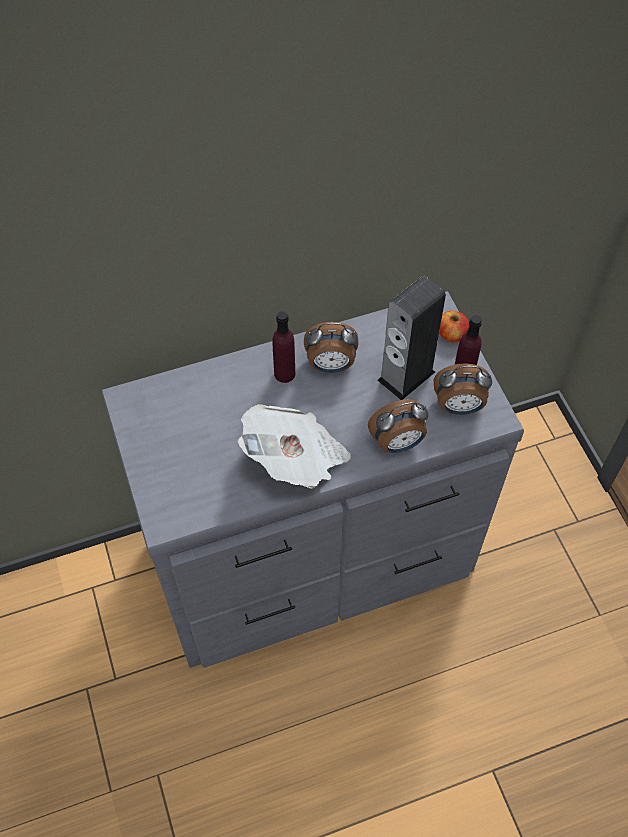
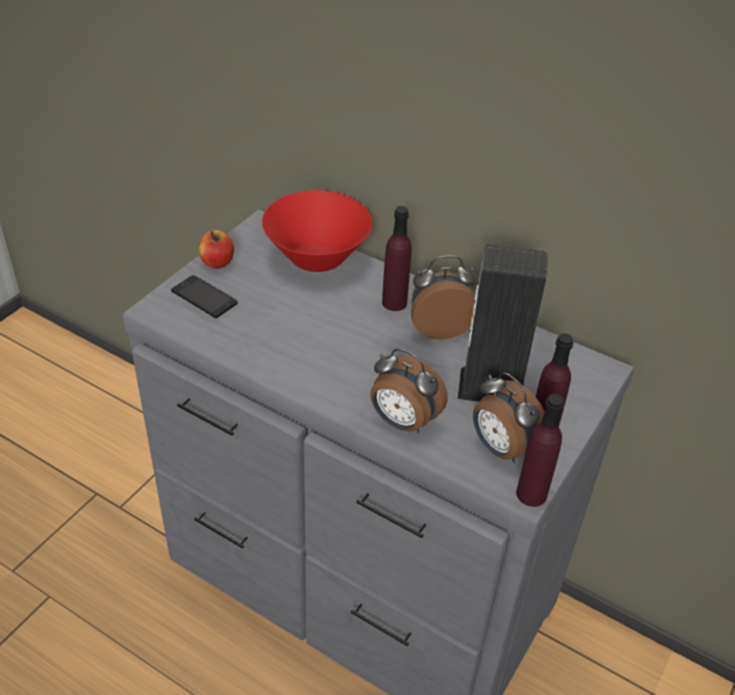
camera: 50 degrees right, 15 degrees down
(177, 485) = (204, 297): none -> phone
(196, 388) = (316, 258): none -> red bowl
(296, 459) = (307, 357): newspaper -> none
(330, 365) = (439, 328): alarm clock -> alarm clock turned 120 degrees clockwise
(451, 334) = (584, 397): apple -> apple (217, 262)
(503, 417) = (531, 494): none -> purple bottle

